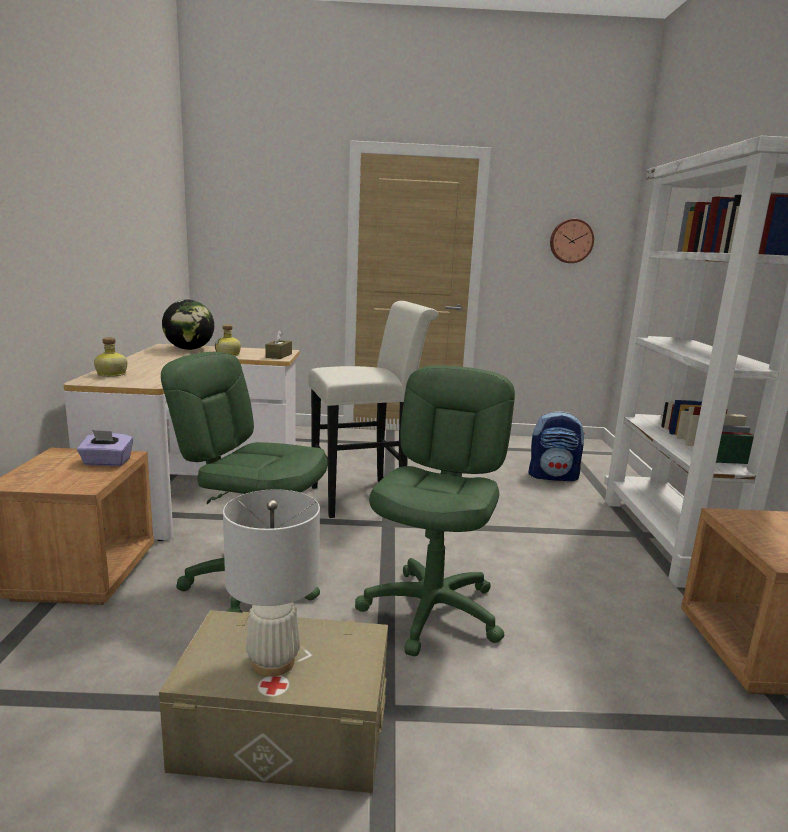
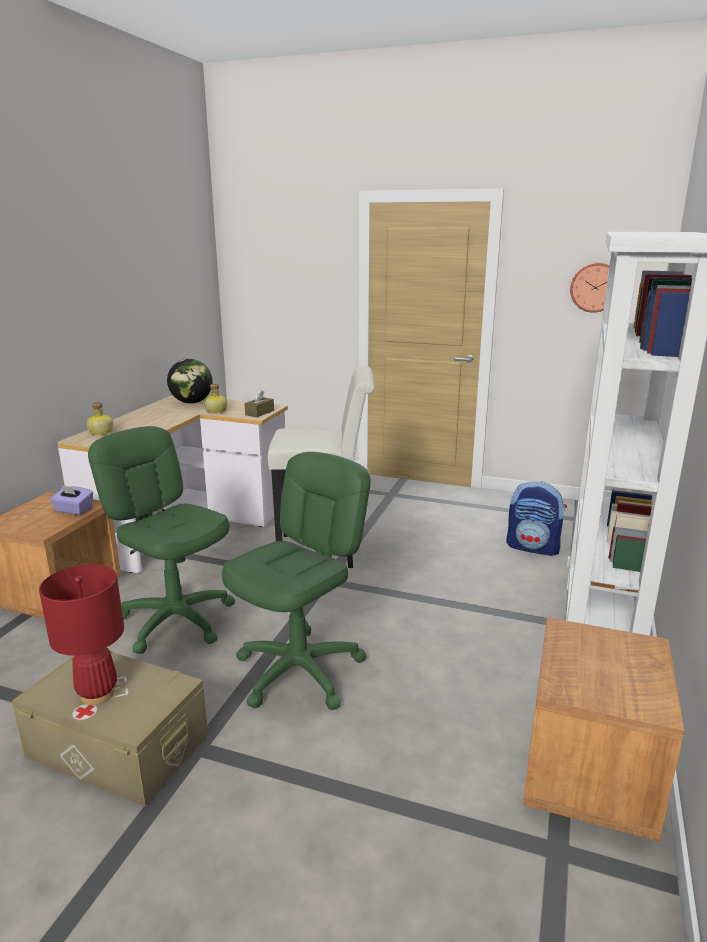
camera: 20 degrees right, 5 degrees up
(273, 662) = (97, 694): white table lamp -> red table lamp

